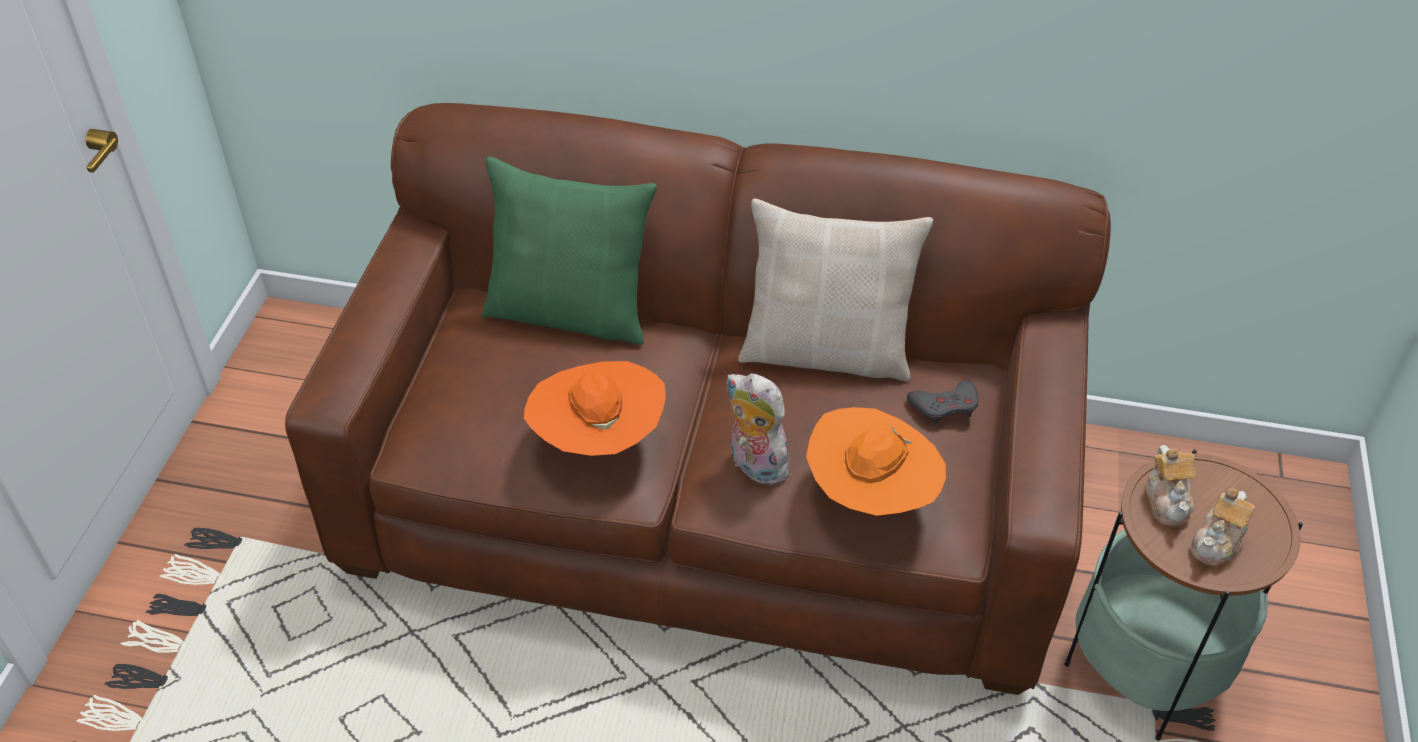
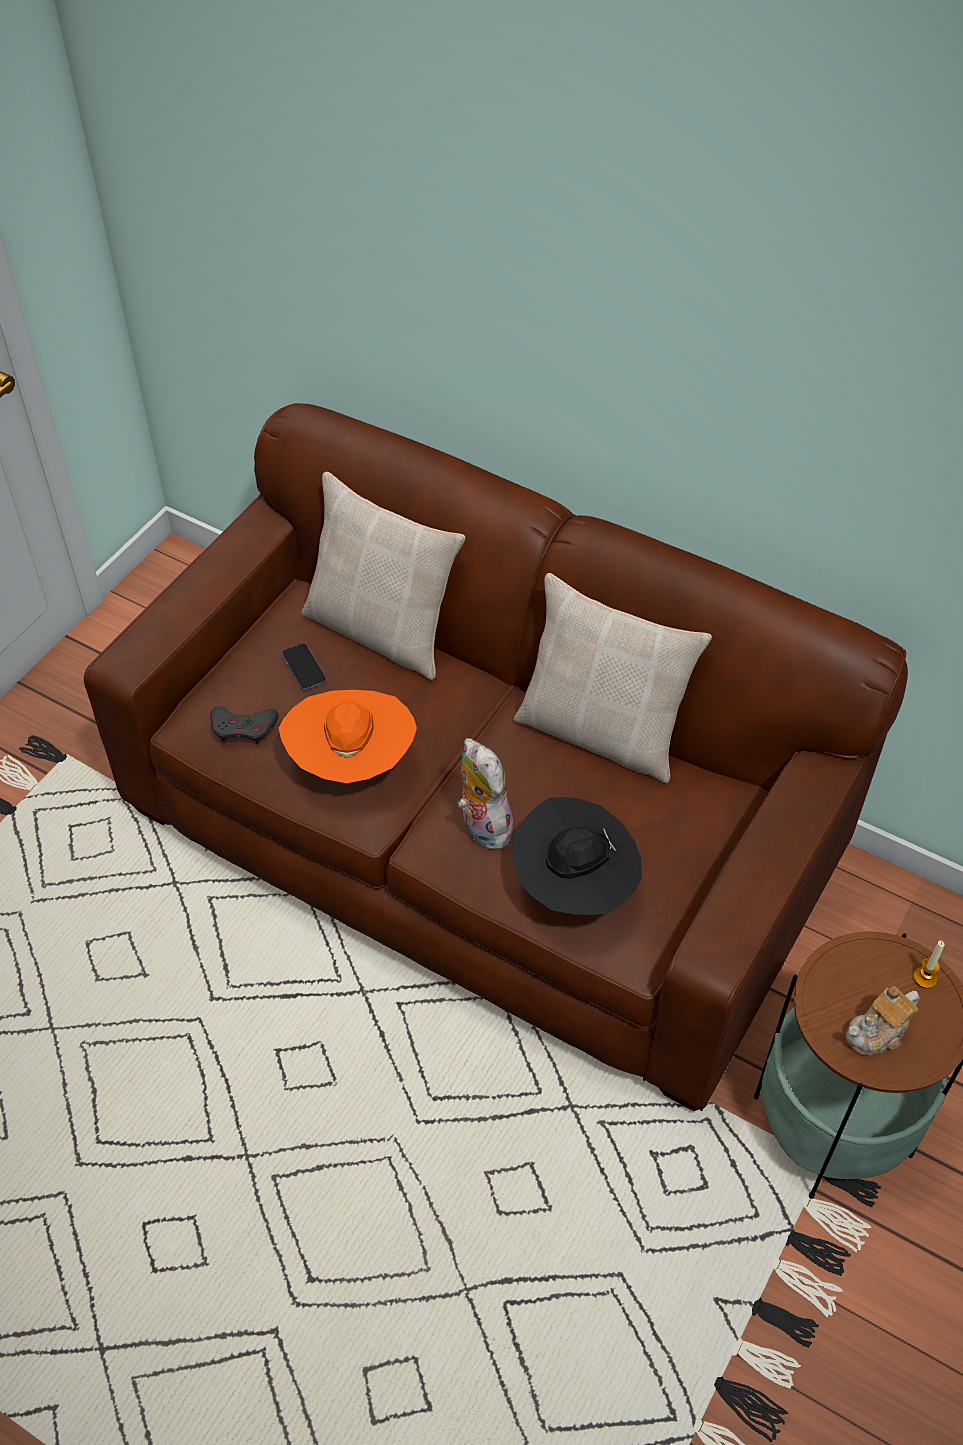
camera: 20 degrees right, 5 degrees up
(509, 364) = (304, 668): none -> phone
(570, 312) = (382, 630): green pillow -> beige pillow
(870, 496) = (574, 887): orange hat -> black hat
(945, 406) = (688, 818): grey game controller -> grey game controller (243, 728)
(1167, 500) = (849, 976): teapot -> none
(1232, 482) = (925, 978): none -> candle

